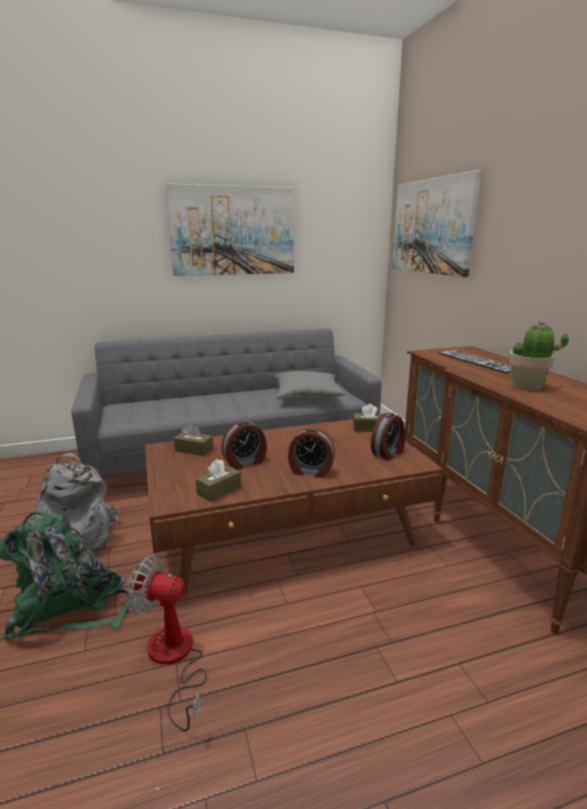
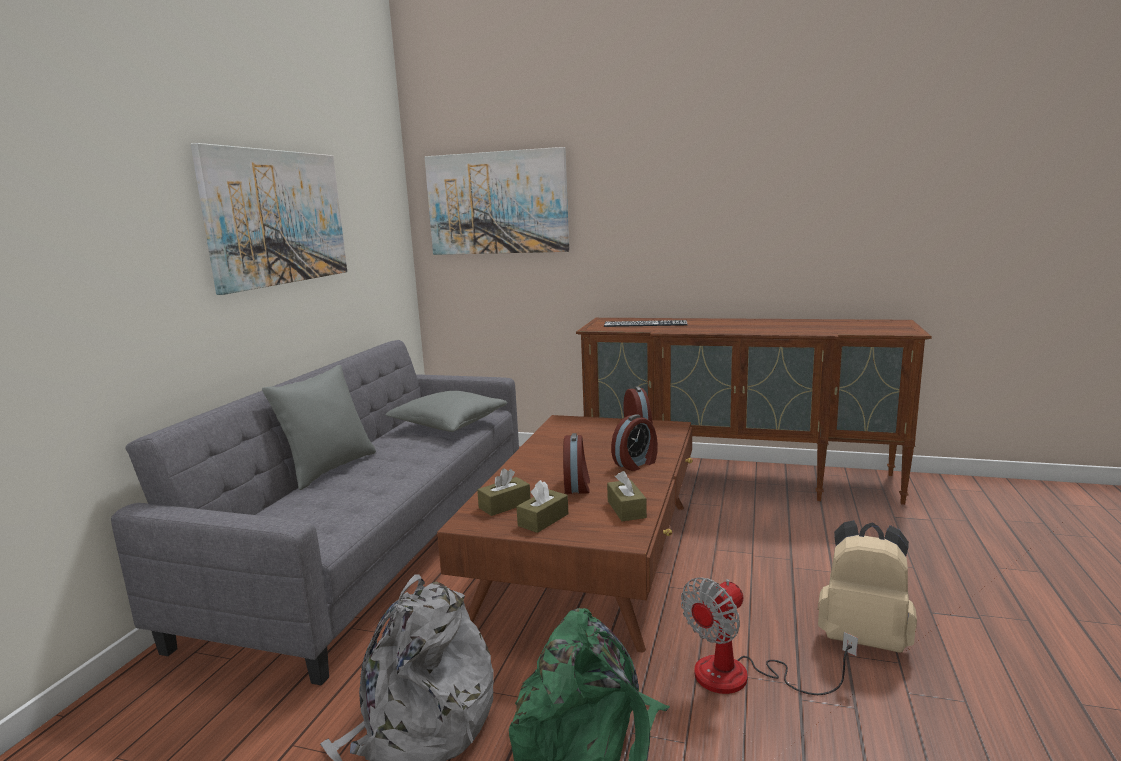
camera: 55 degrees left, 5 degrees down
(207, 394) = (329, 468): none -> grey pillow
(284, 737) = (863, 637): none -> beige backpack
(368, 428) = (577, 422): brown tissue box -> brown tissue box (543, 520)
(526, 386) = (724, 327): potted plant -> none

